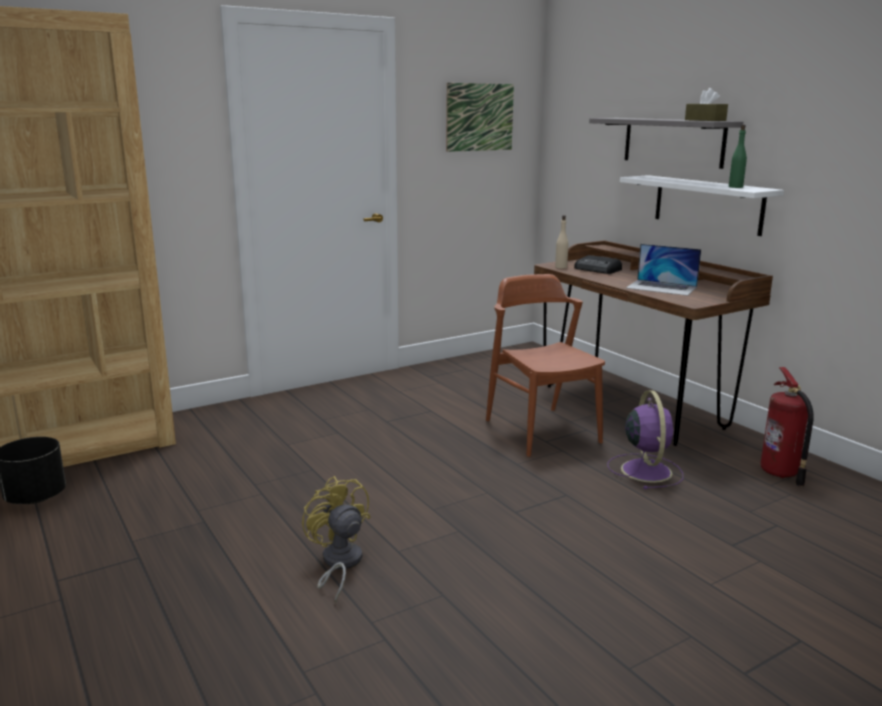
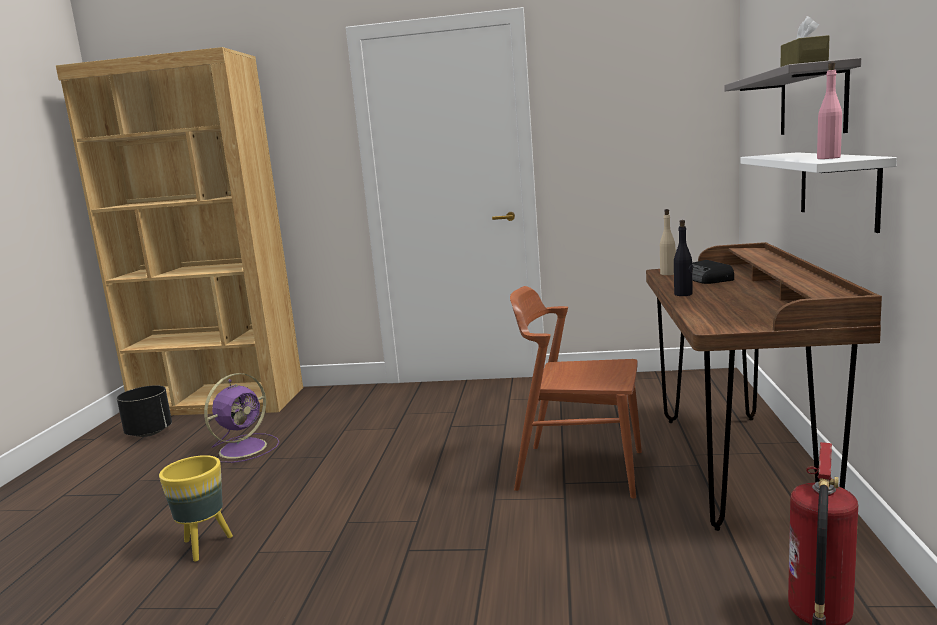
camera: 40 degrees right, 5 degrees down
(339, 564) = (204, 546): yellow fan -> yellow planter
(479, 117) = (640, 101): picture -> none
(541, 430) = (579, 470): brown chair -> brown chair turned 90 degrees counterclockwise
(615, 282) = (683, 294): none -> black bottle
(645, 470) = (624, 549): purple fan -> purple fan (245, 448)
(661, 287) = (727, 304): laptop -> none
(735, 187) = (828, 158): green bottle -> pink bottle

